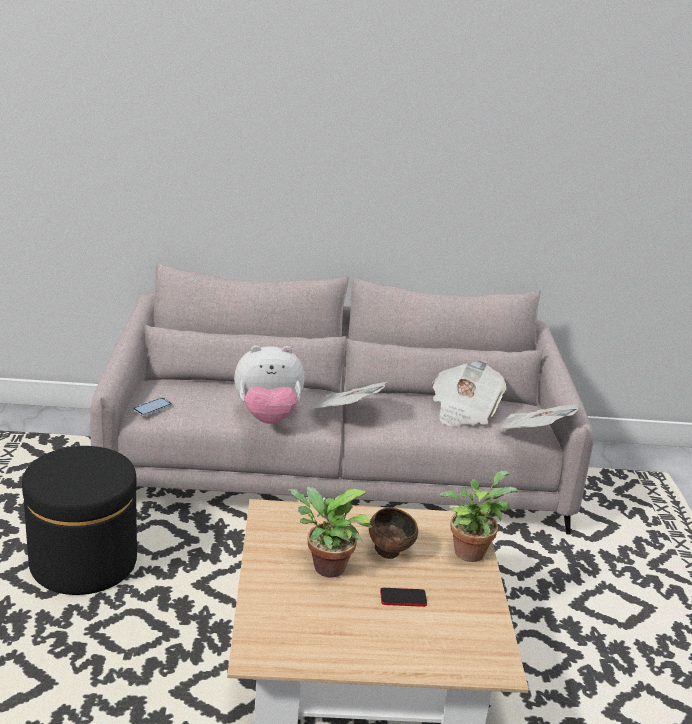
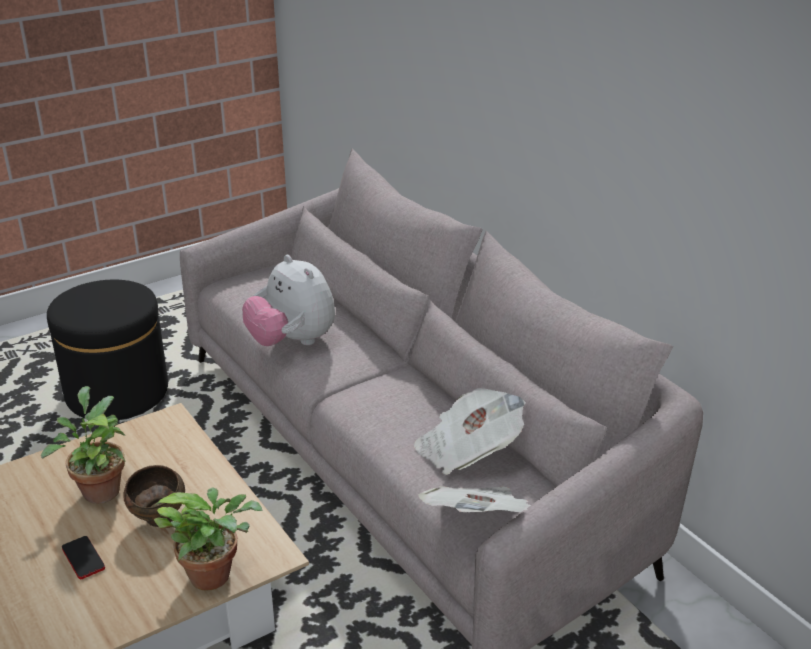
camera: 60 degrees right, 5 degrees up
(152, 408) = (236, 285): phone -> none
(346, 413) = (356, 379): newspaper -> none

